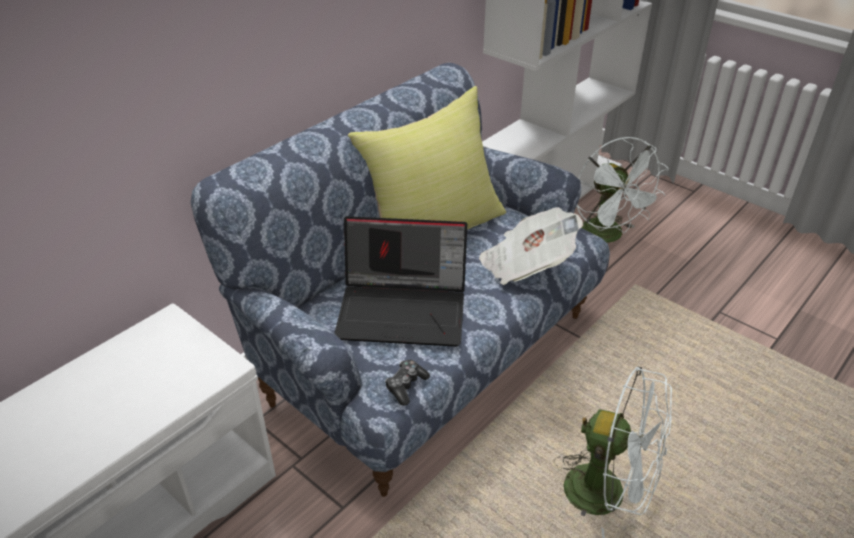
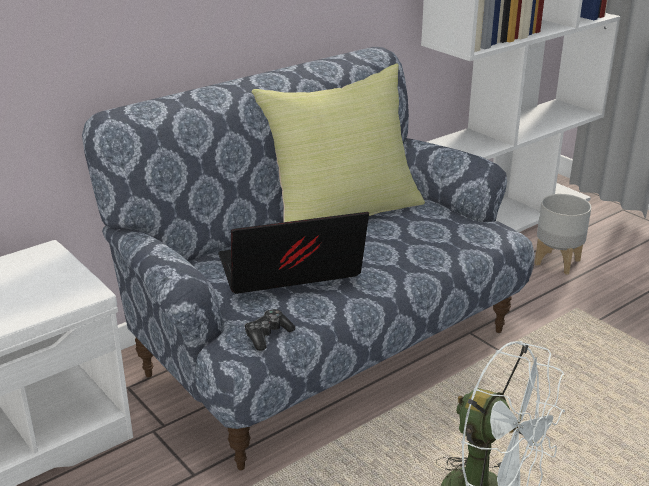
camera: 10 degrees right, 10 degrees down
(404, 309) = (288, 273): laptop -> laptop turned 150 degrees clockwise
(526, 265) = (432, 248): newspaper -> none
(608, 236) = (557, 262): white fan -> grey planter

